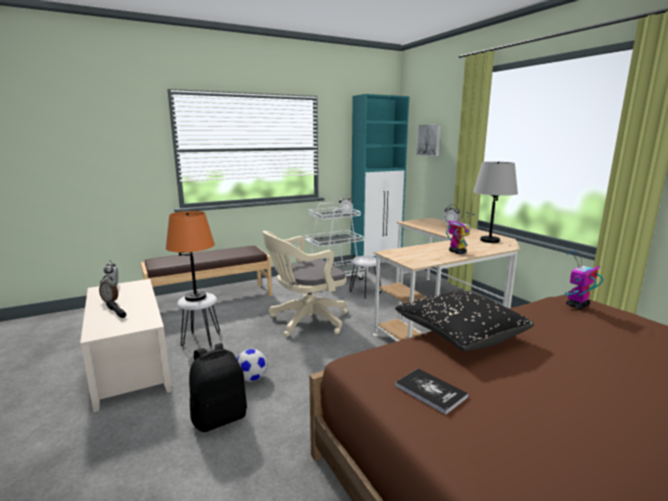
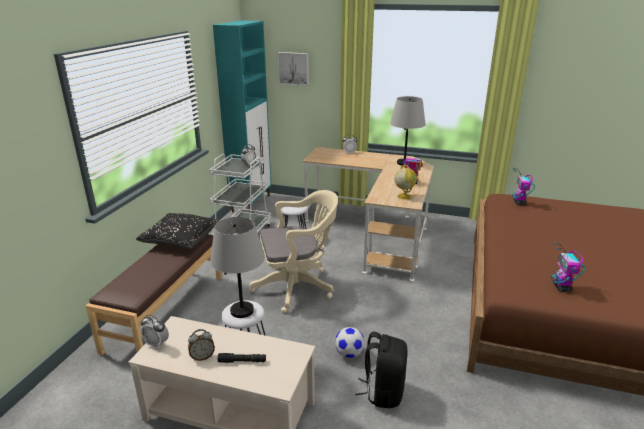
camera: 45 degrees left, 10 degrees up
(196, 297) = (242, 310): orange table lamp -> grey table lamp
(305, 321) = (297, 287): beige office chair -> beige office chair turned 120 degrees counterclockwise
(421, 257) = (404, 196): none -> globe
(430, 391) = (562, 287): book -> toy robot
(460, 334) = (509, 247): black pillow -> black pillow (180, 240)

